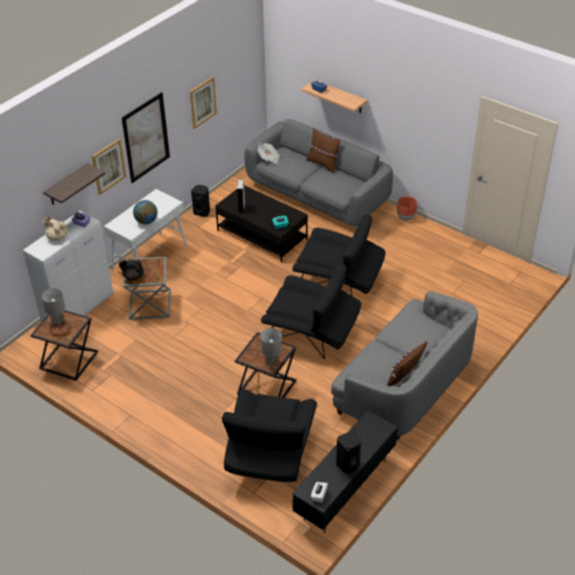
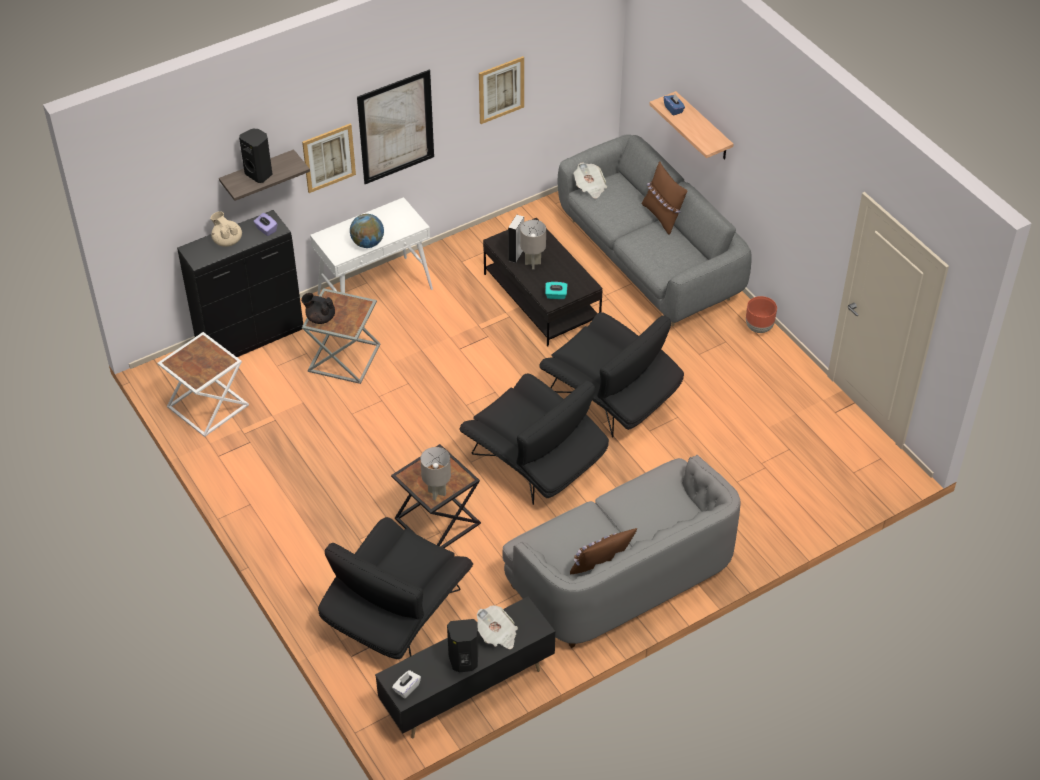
camera: 20 degrees right, 5 degrees up
(58, 322) = (198, 354): grey table lamp -> grey table lamp (533, 263)
(68, 360) = (206, 406): black side table -> white side table
(78, 309) = (251, 338): white cabinet -> black cabinet
(202, 212) = (477, 240): black speaker -> black speaker (259, 174)
(361, 440) = (497, 634): none -> newspaper

